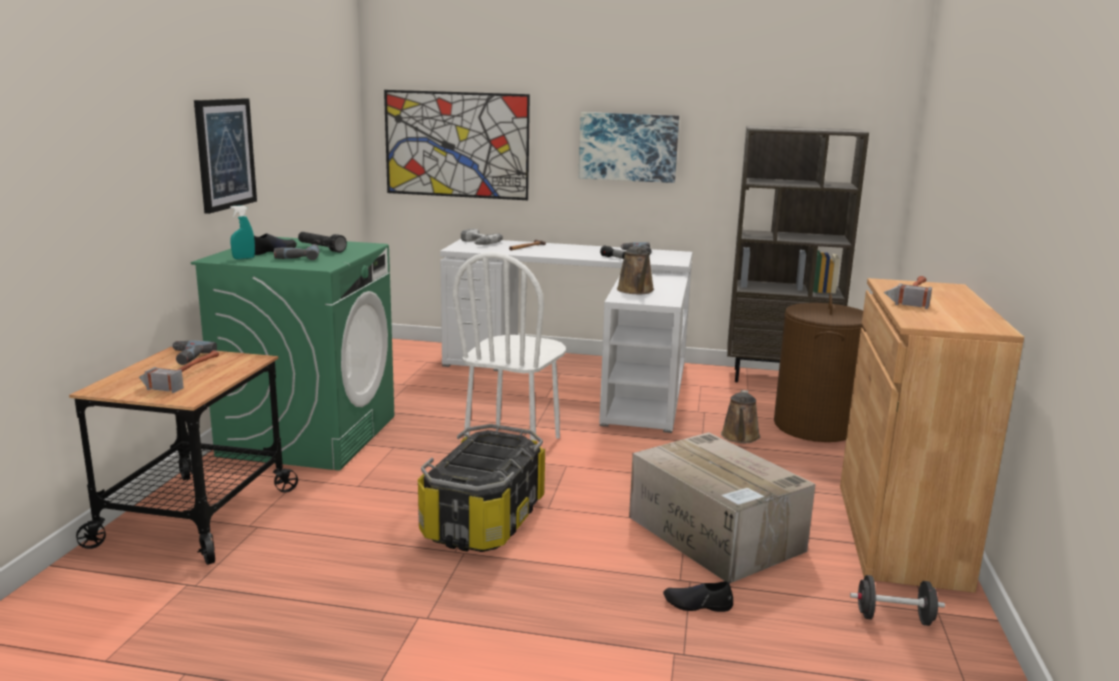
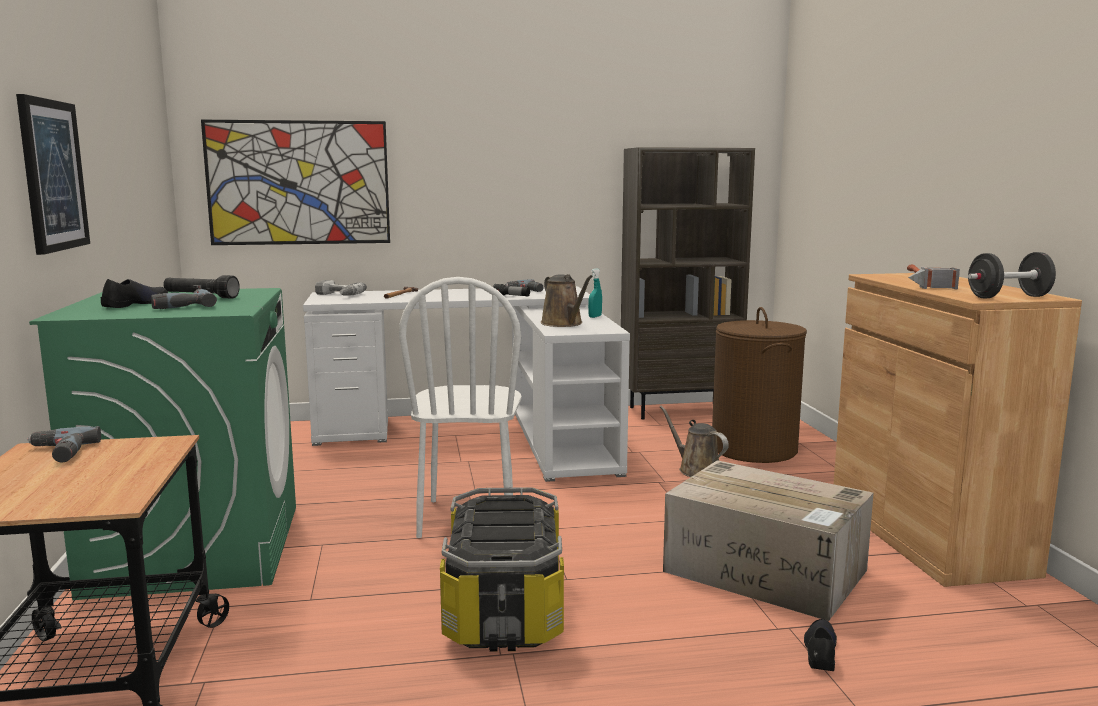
camera: 20 degrees left, 5 degrees down
(184, 375) = (79, 475): hammer -> none
(244, 258) = (106, 312): turquoise spray bottle -> turquoise spray bottle (595, 317)
(628, 147) = (501, 177): picture -> none
(697, 604) = (820, 651): black shoe -> black shoe turned 120 degrees clockwise
(740, 437) = (696, 470): brown watering can -> brown watering can turned 150 degrees clockwise
(894, 618) = (1008, 619): black dumbbell -> black dumbbell (1008, 297)

